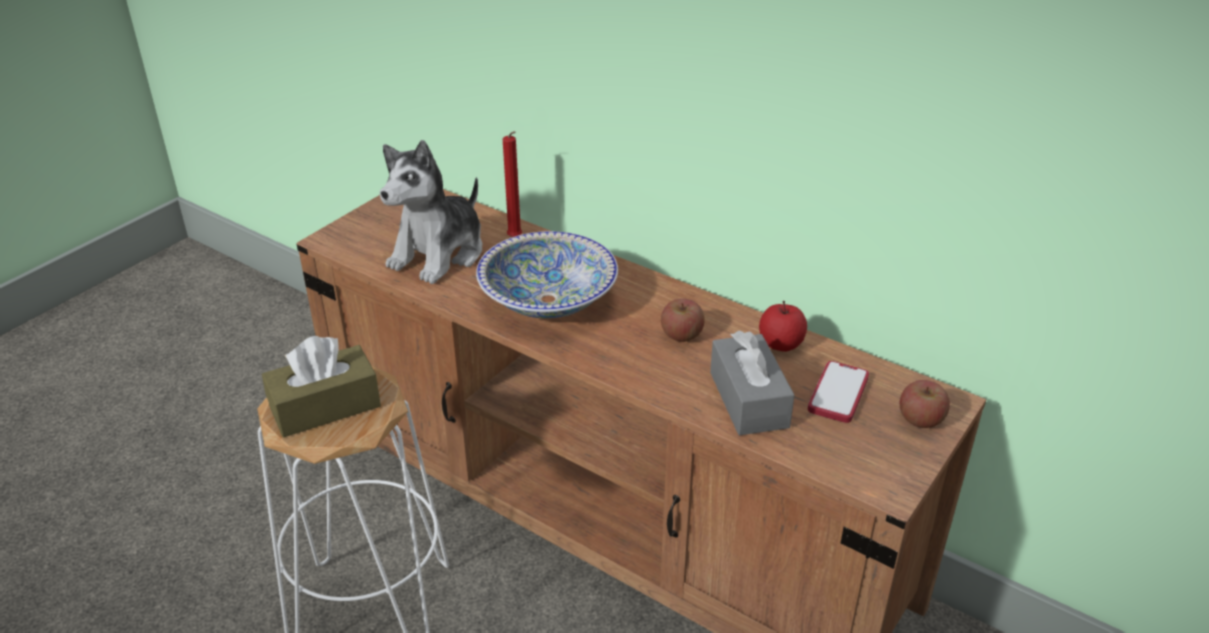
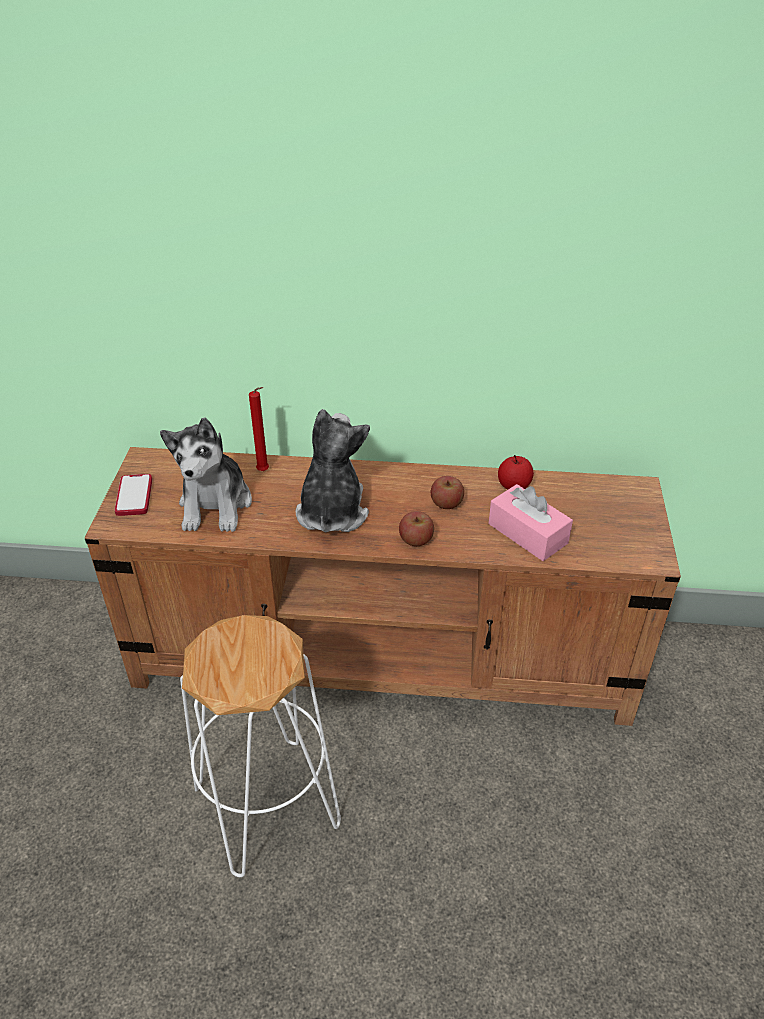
camera: 30 degrees left, 5 degrees up
(325, 406) = (241, 662): brown tissue box -> none
(547, 300) = (332, 511): bowl -> plush toy
(748, 399) = (527, 533): grey tissue box -> pink tissue box
(838, 393) = (576, 507): phone -> phone (134, 496)
(920, 419) = (635, 505): apple -> apple (416, 539)

